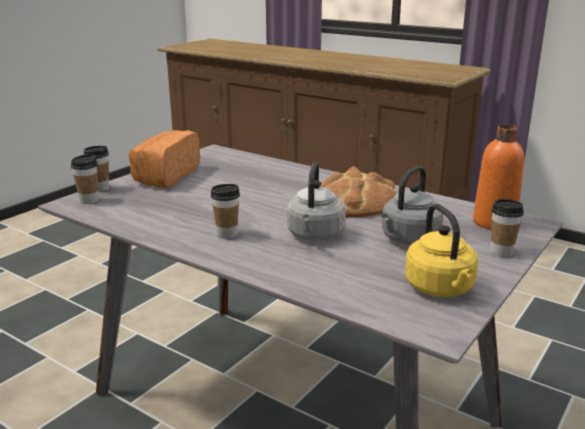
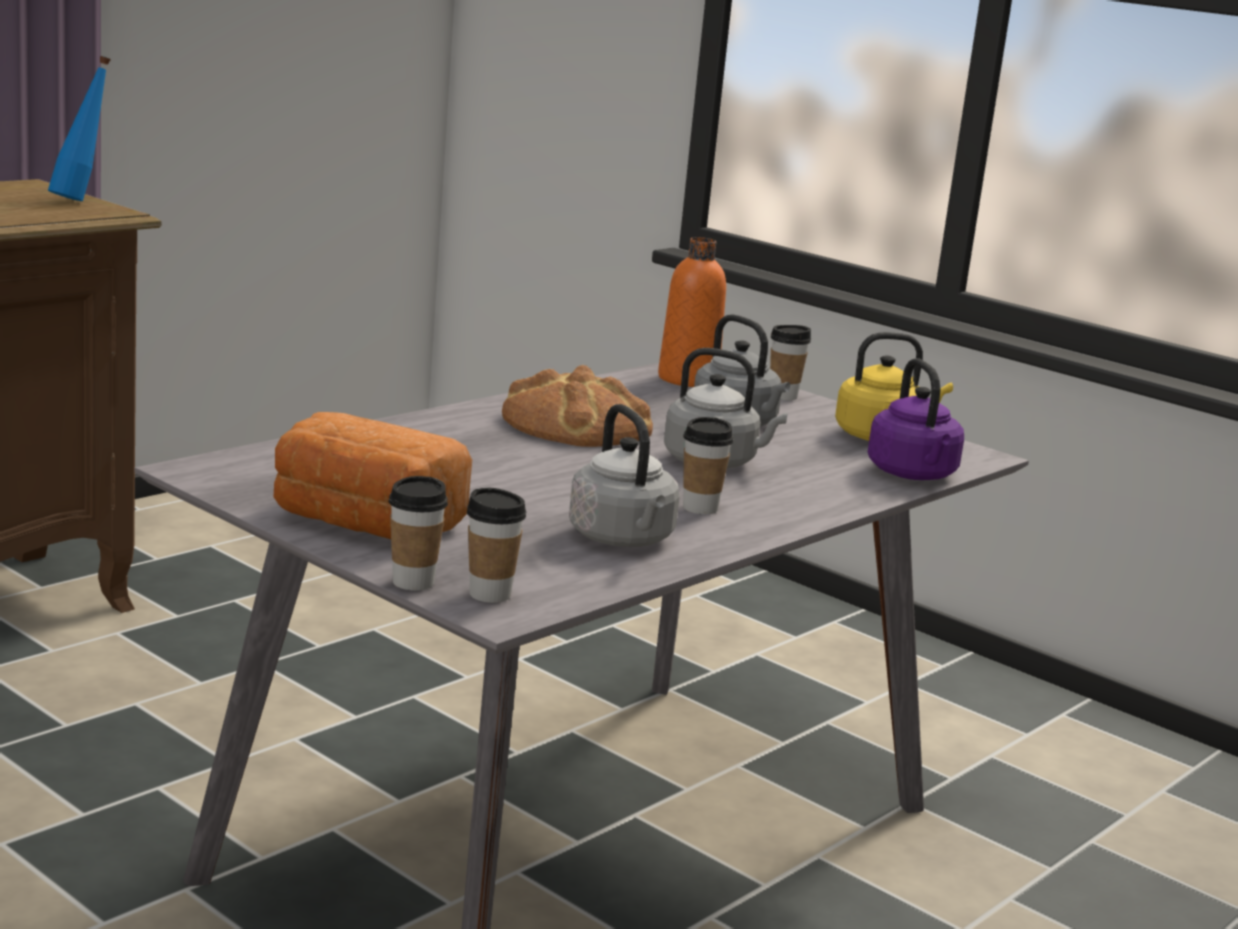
camera: 85 degrees left, 5 degrees down
(166, 219) = (623, 540): none -> grey kettle
(352, 300) = (913, 475): none -> purple kettle
(457, 73) = (81, 200): none -> blue bottle

